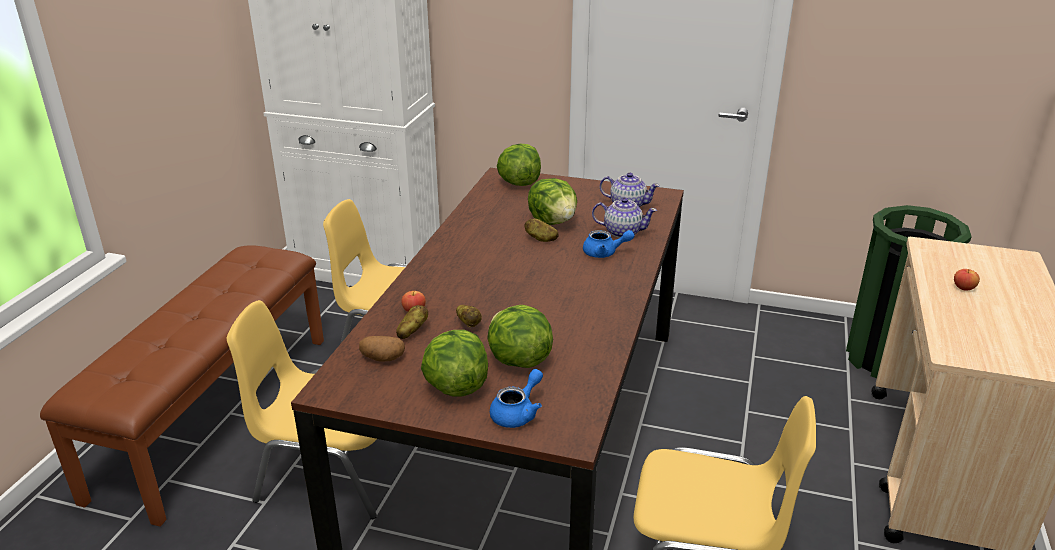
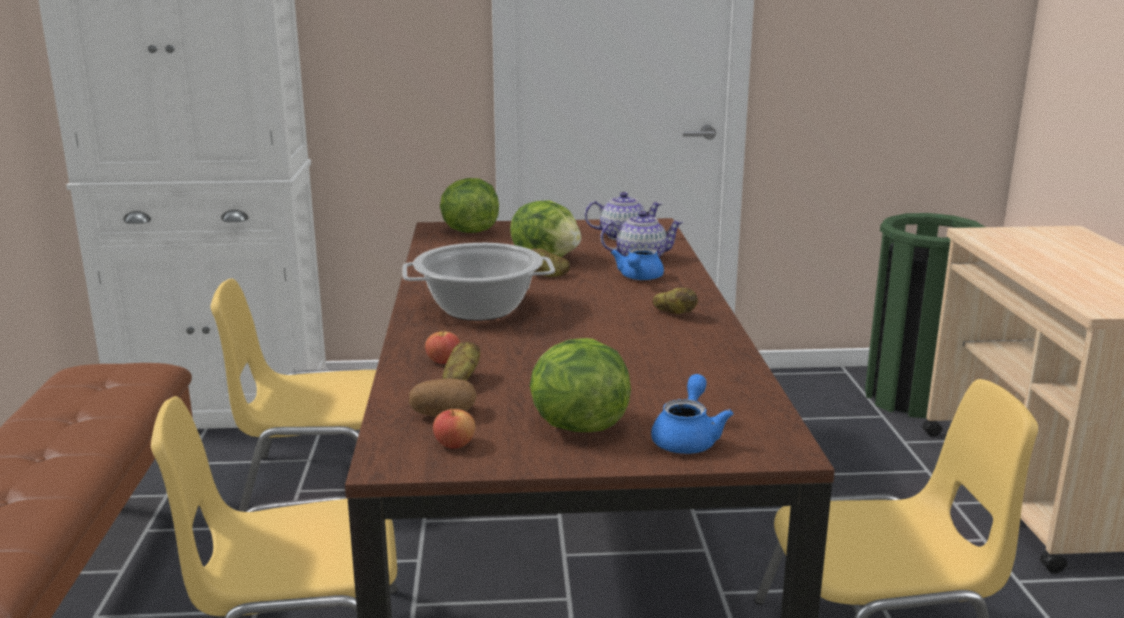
camera: 20 degrees left, 10 degrees down
(469, 324) = (532, 363): potato -> potato (675, 314)
(470, 265) = (479, 309): none -> cooking pot
(518, 360) = (633, 387): lettuce -> none
(604, 253) = (638, 278): blue teapot -> blue teapot turned 120 degrees clockwise
(963, 288) = (1047, 258): apple -> apple (454, 444)

